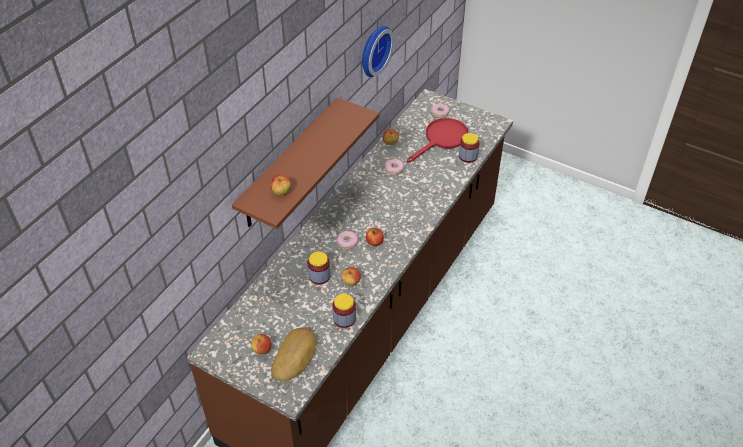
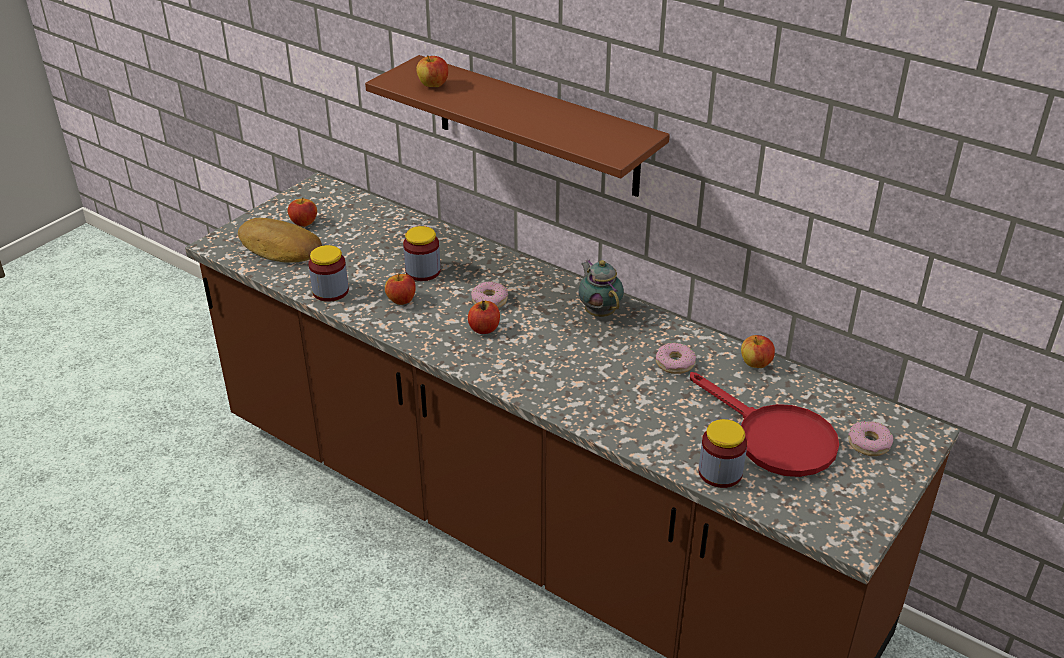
camera: 95 degrees right, 10 degrees down
(354, 197) = (599, 312): none -> teapot
(373, 50) = (794, 147): wall clock -> none

